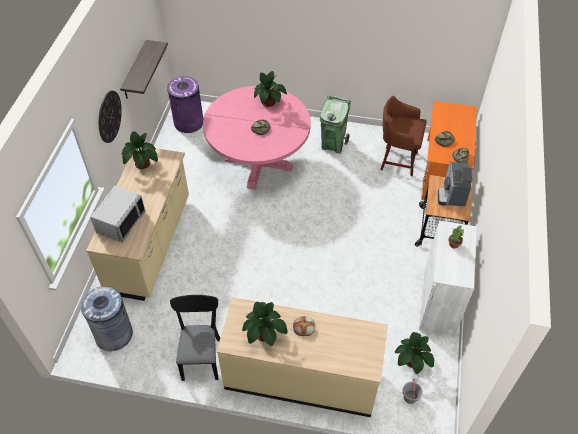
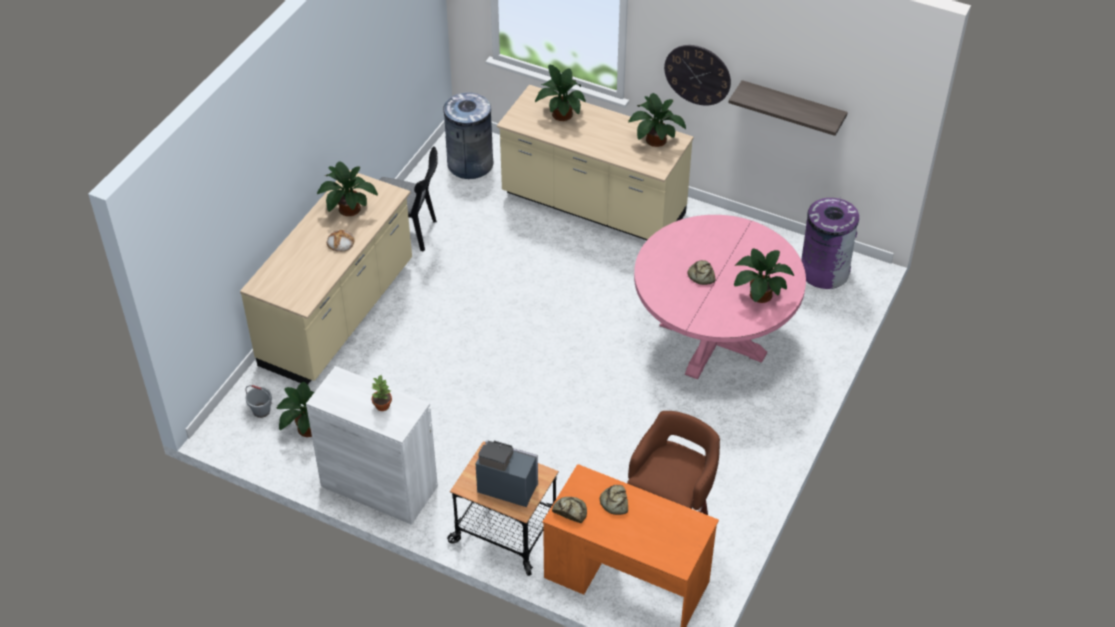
camera: 105 degrees right, 5 degrees down
(120, 222) = (561, 113): grey microwave -> potted plant
(333, 144) = (731, 441): green trash can -> none

